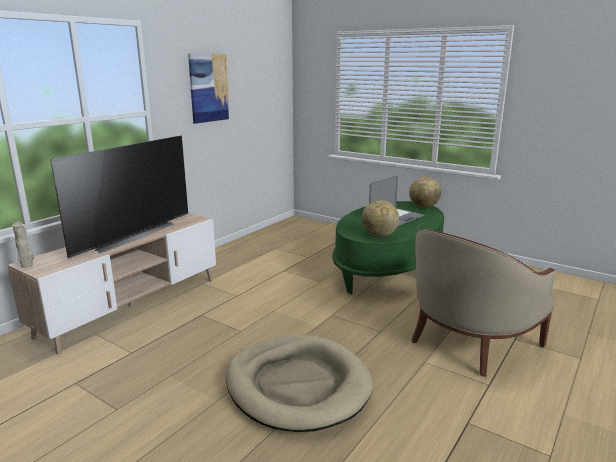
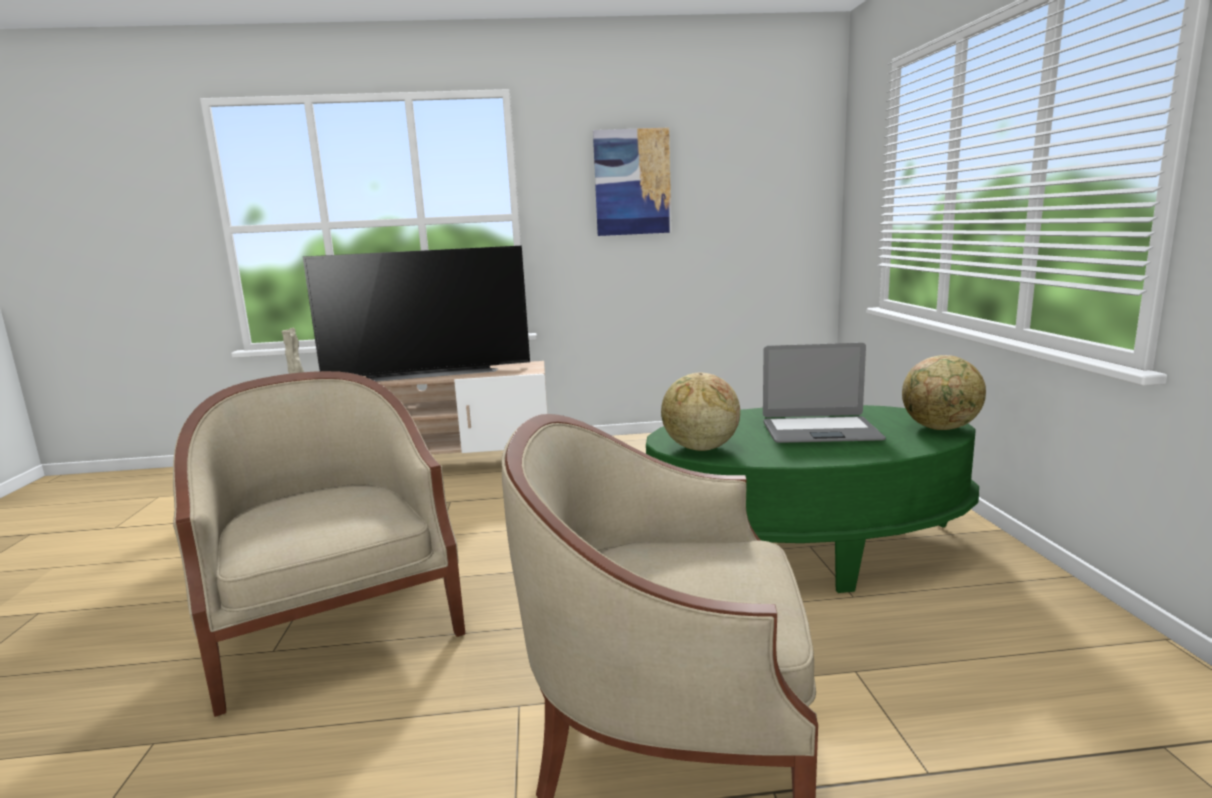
camera: 50 degrees right, 5 degrees down
(297, 385) = (335, 626): beige dog bed -> beige armchair

